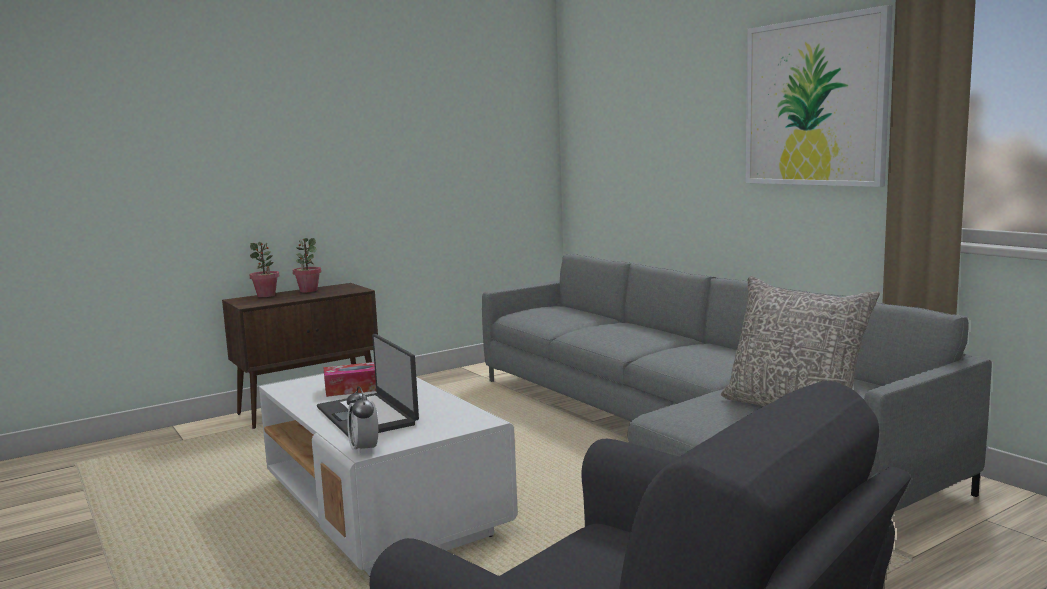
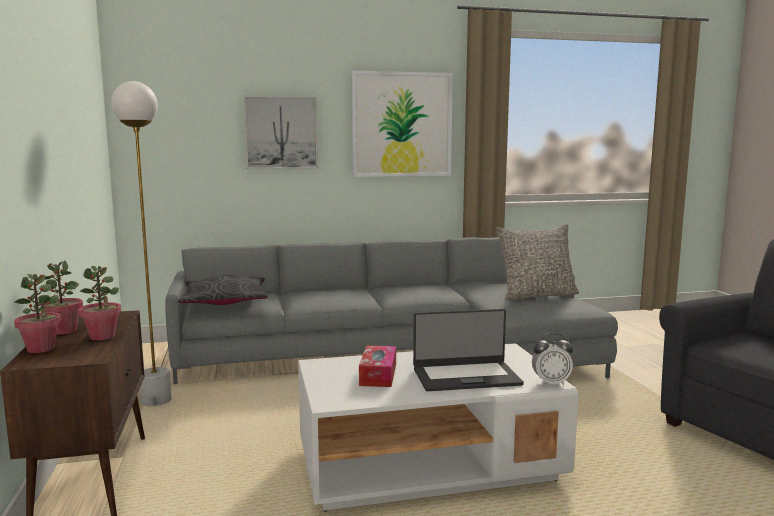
camera: 70 degrees left, 0 degrees up
(298, 297) = (102, 336): none -> potted plant
(451, 386) = (156, 400): none -> white floor lamp
(541, 313) = (225, 302): none -> grey pillow
(680, 123) = (281, 132): none -> picture

